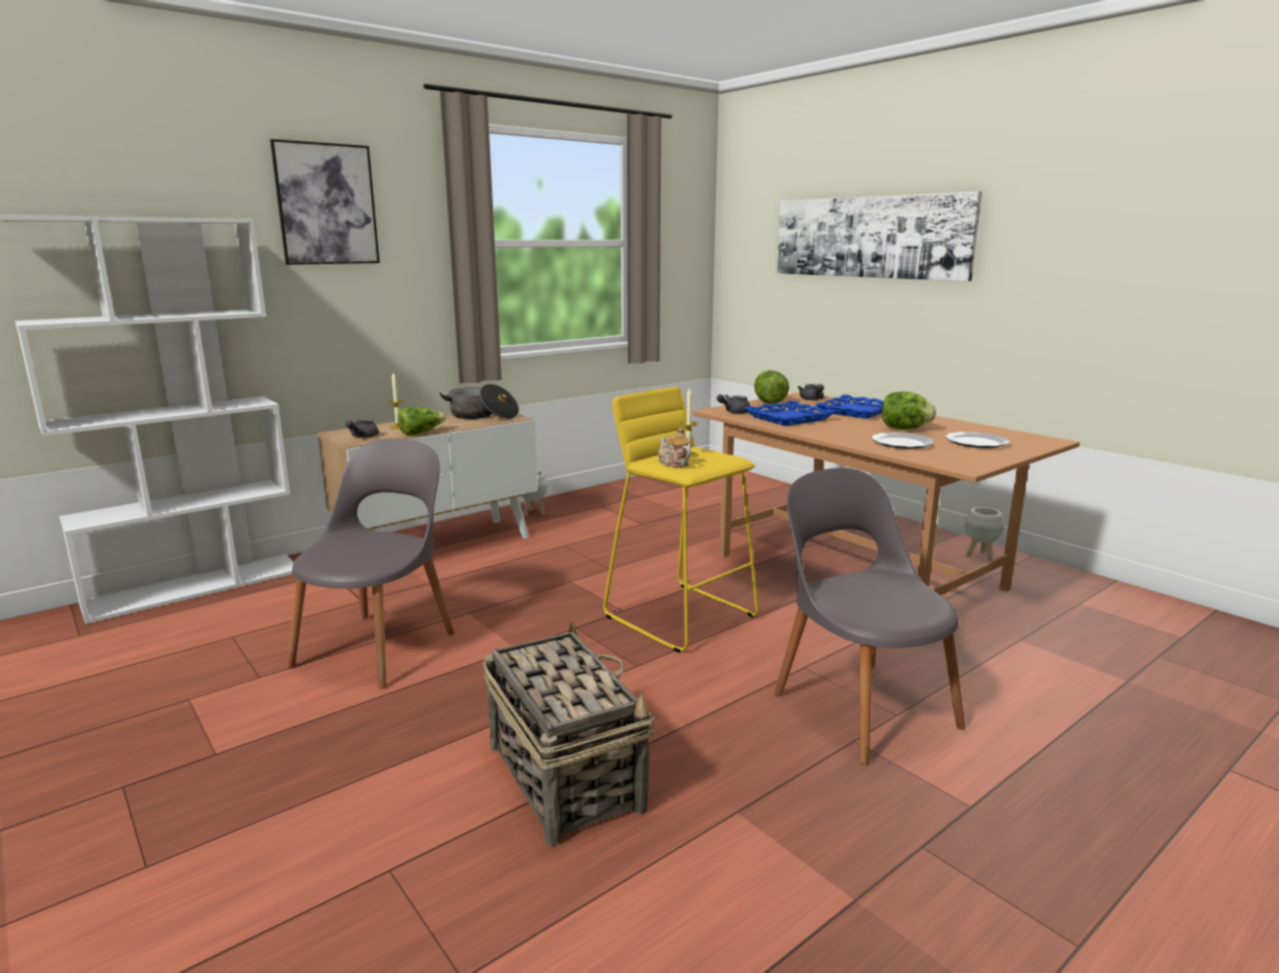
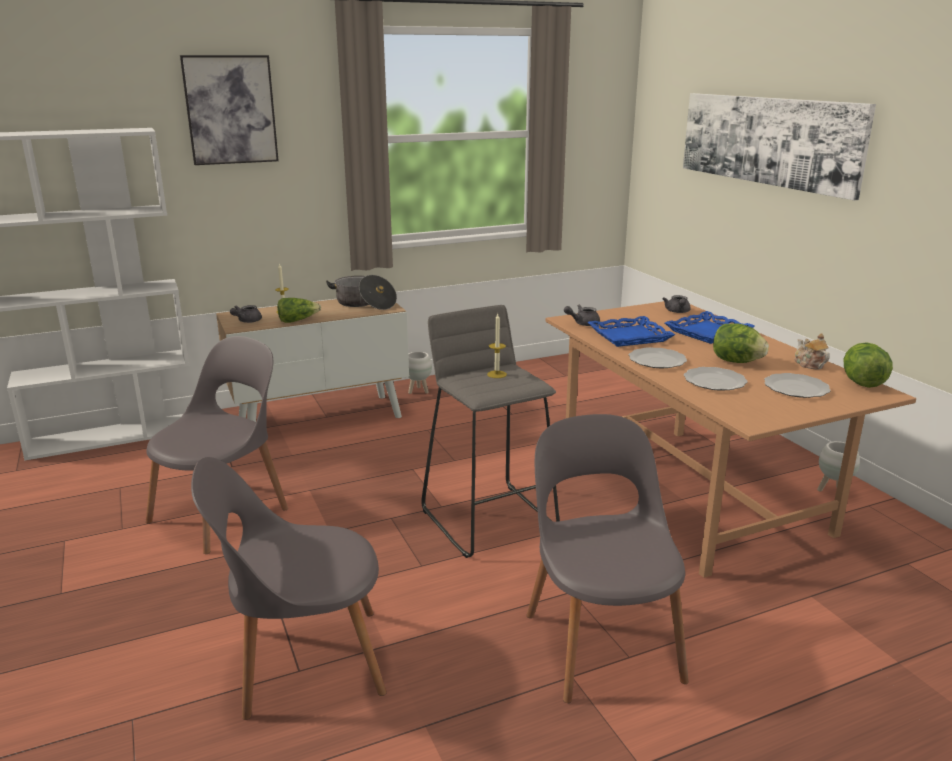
camera: 15 degrees right, 5 degrees up
(564, 775) = (304, 662): basket -> grey chair
(673, 463) = (473, 384): teapot -> teapot (809, 364)
(681, 616) = (490, 519): yellow stool -> grey stool
(769, 402) = (630, 312): lettuce -> lettuce (862, 383)
(834, 433) = (657, 361): none -> plate

